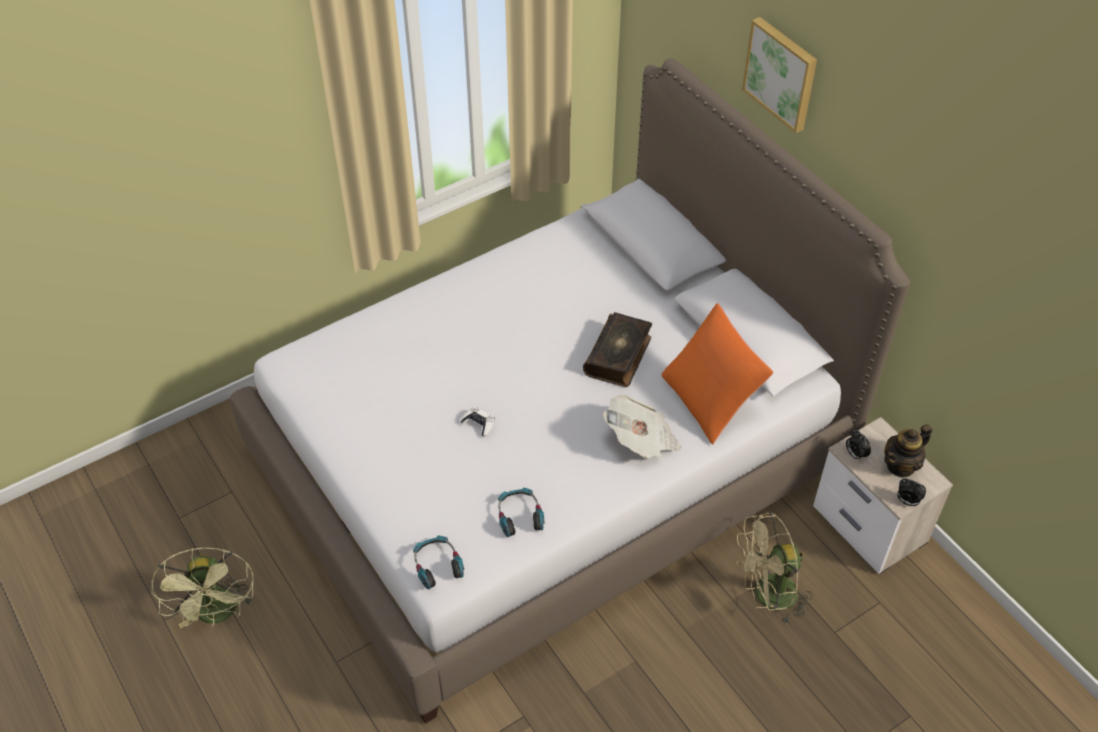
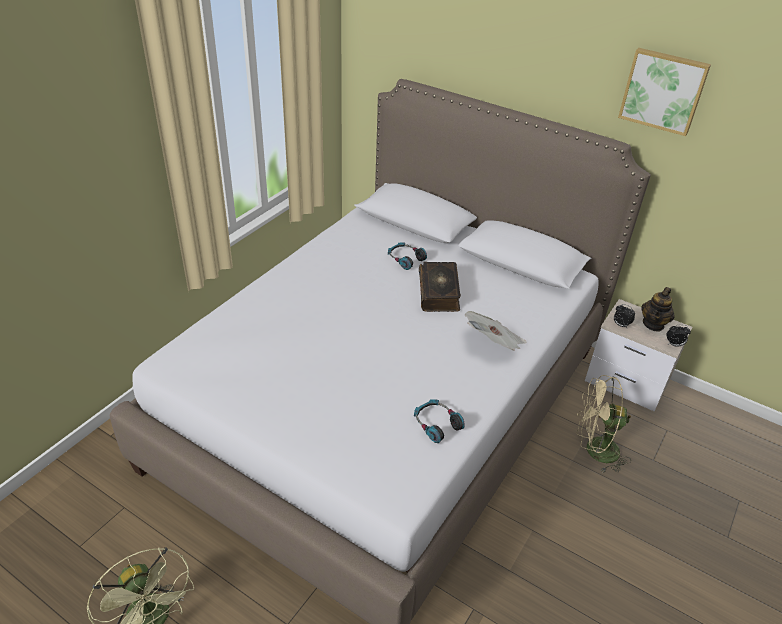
camera: 25 degrees left, 10 degrees down
(437, 565) = (391, 485): headphones -> headphones (405, 259)
(478, 423) = (360, 365): white game controller -> none
(711, 399) = (523, 304): orange pillow -> none
(767, 597) = (594, 450): beige fan -> beige fan turned 45 degrees clockwise
(781, 73) = (505, 54): picture -> picture (663, 91)

